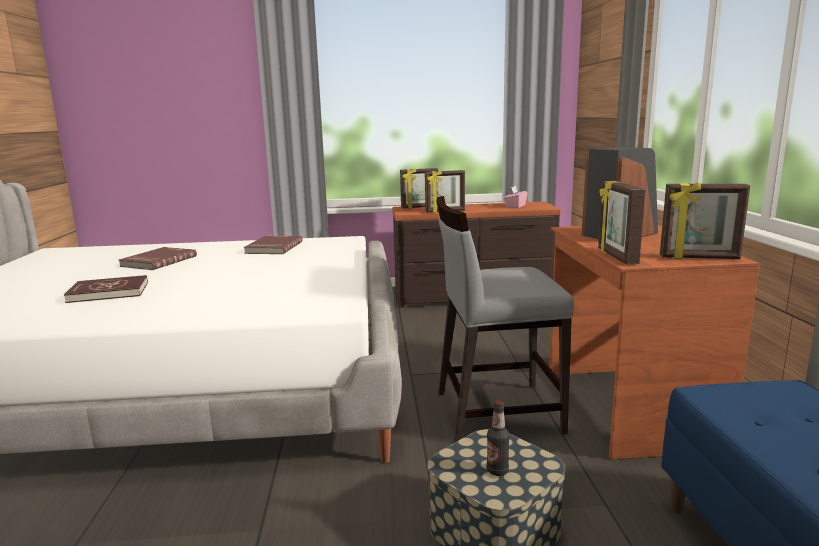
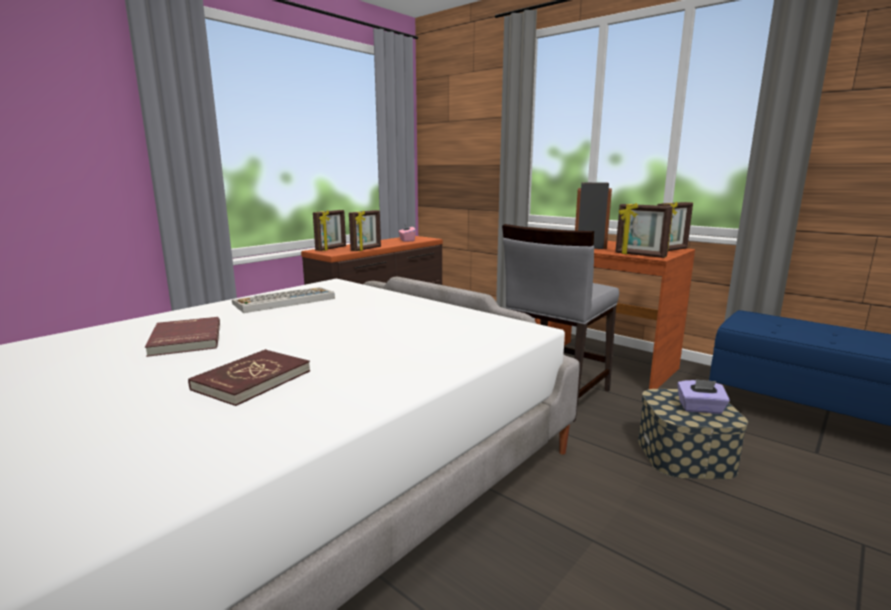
camera: 45 degrees left, 0 degrees up
(273, 247) = (283, 301): red book -> keyboard
(497, 470) = (700, 408): bottle -> purple tissue box

